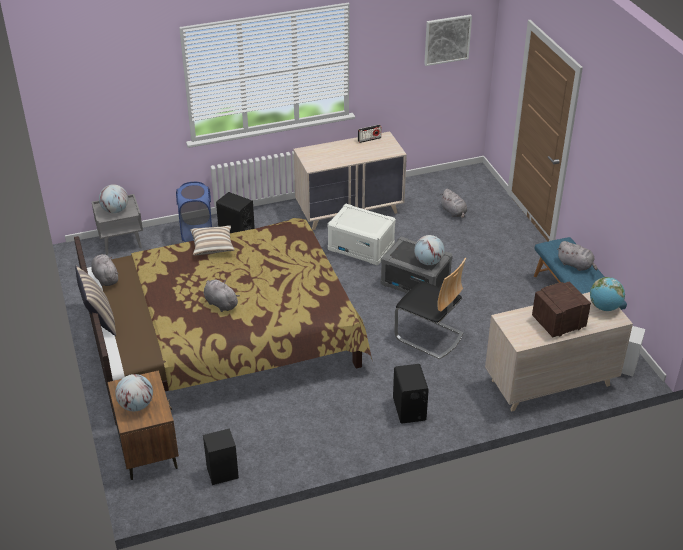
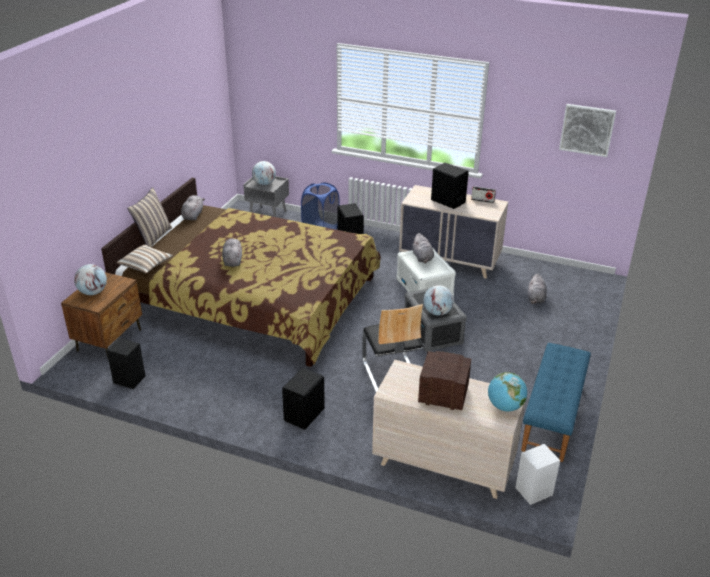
camera: 40 degrees right, 5 degrees down
(212, 247) = (280, 225): pillow -> pillow (146, 266)
(343, 153) = (448, 201): none -> black speaker
(576, 265) = (561, 374): grey plush toy -> grey plush toy (422, 258)

